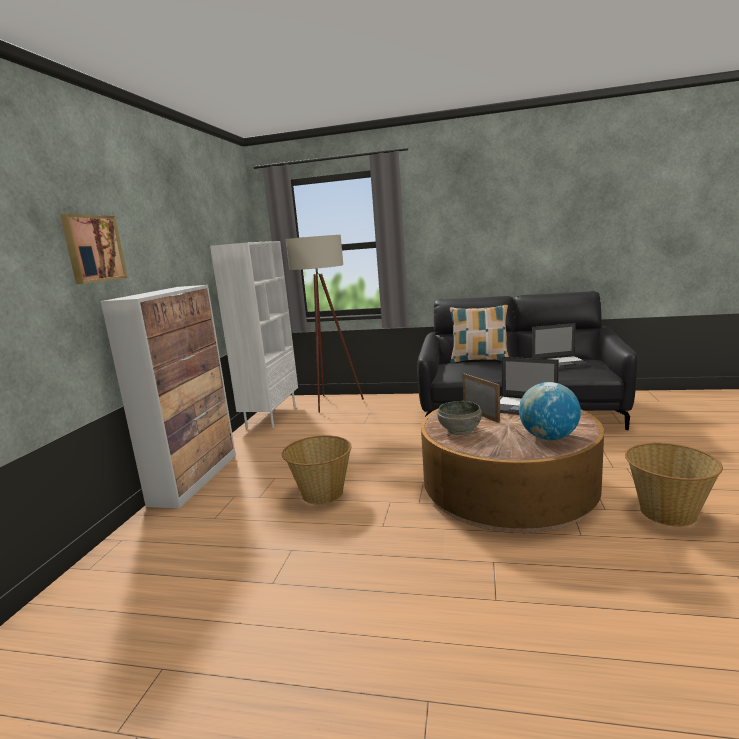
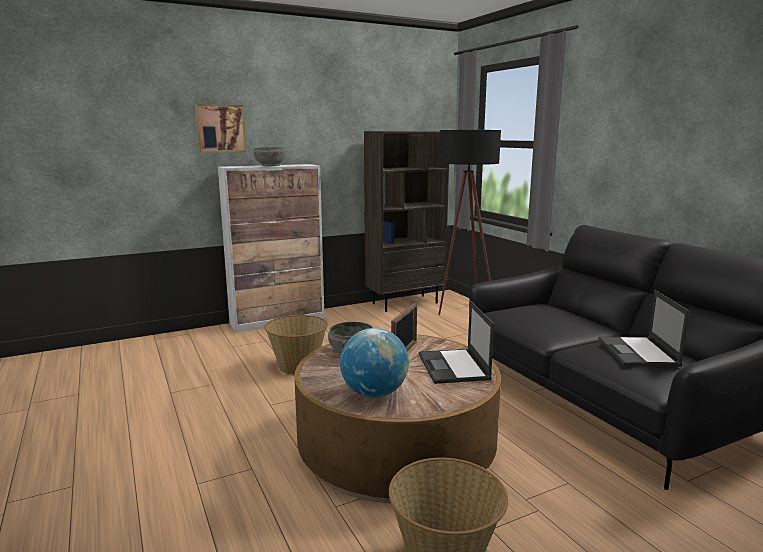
camera: 50 degrees right, 0 degrees up
(164, 291) = (270, 166): none -> grey bowl
(271, 416) = (405, 303): white bookcase -> brown bookcase
(331, 404) = (463, 313): beige floor lamp -> black floor lamp
(479, 360) = (577, 314): pillow -> none
(561, 363) = (638, 352): laptop -> laptop turned 45 degrees clockwise

